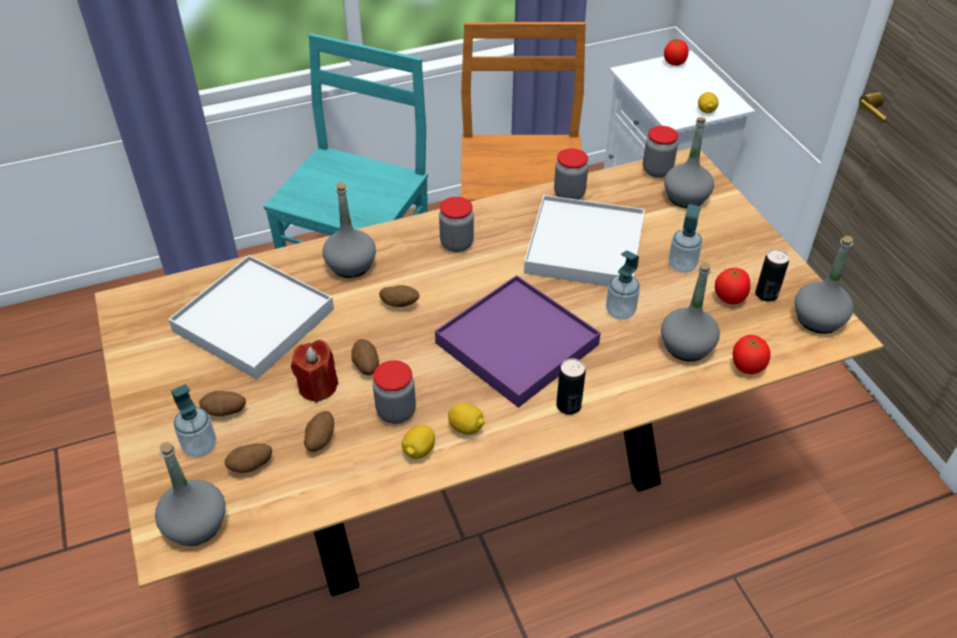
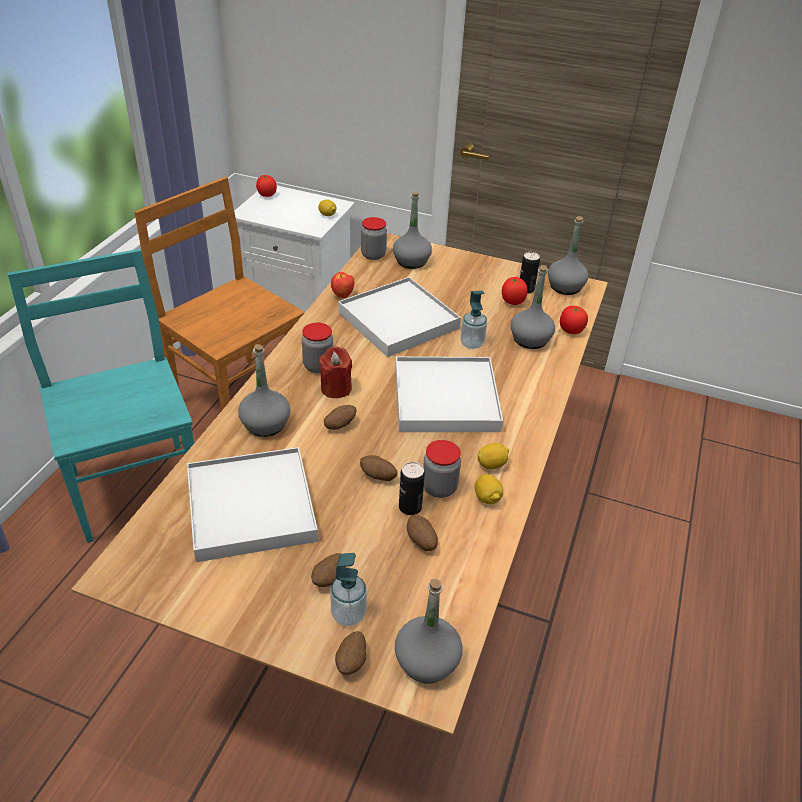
camera: 50 degrees left, 5 degrees down
(251, 466) = (404, 594): potato -> potato (351, 662)
(317, 386) = (367, 512): red candle -> red candle (336, 388)
(517, 344) = (446, 399): purple tray -> white tray
(568, 405) = (523, 411): can -> can (410, 507)
(569, 194) = (342, 296): jar -> apple
(682, 265) = (465, 299): soap dispenser -> none

